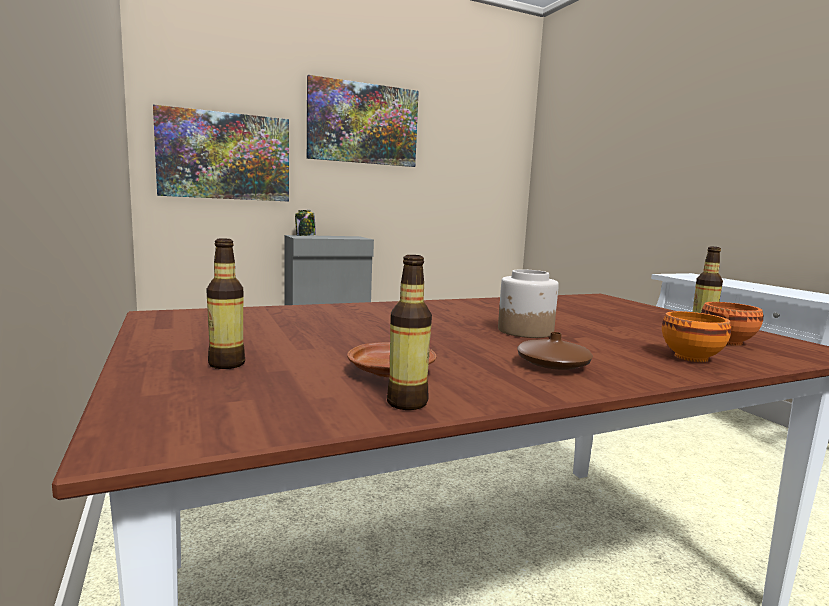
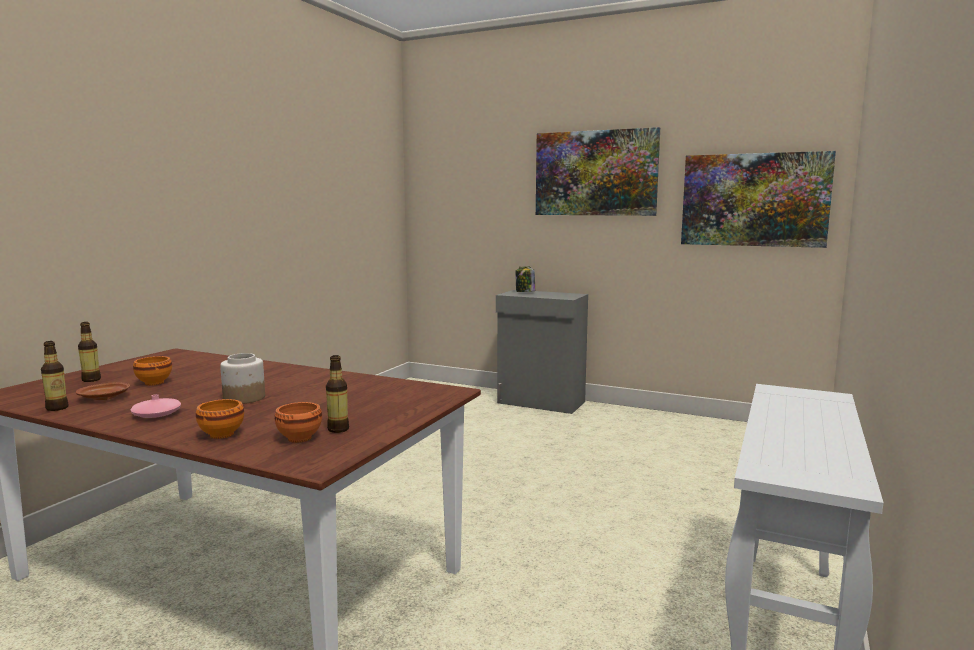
camera: 50 degrees right, 0 degrees up
(224, 156) = (468, 218): picture -> picture (754, 200)
(353, 344) = (154, 383): none -> orange bowl
(553, 364) = (156, 414): brown vase -> pink vase

